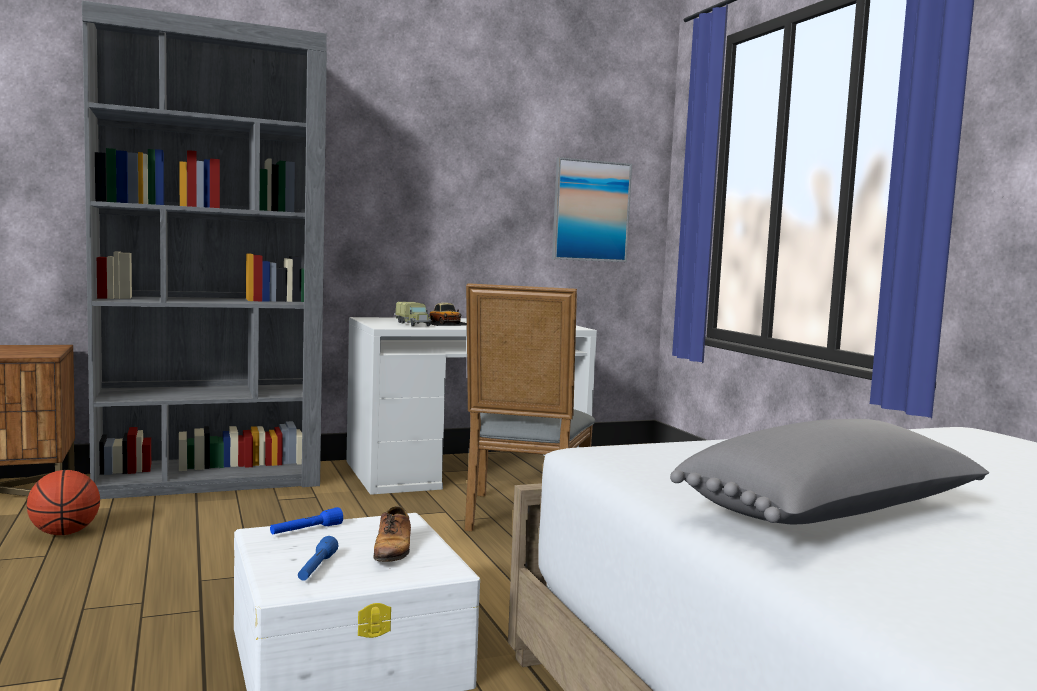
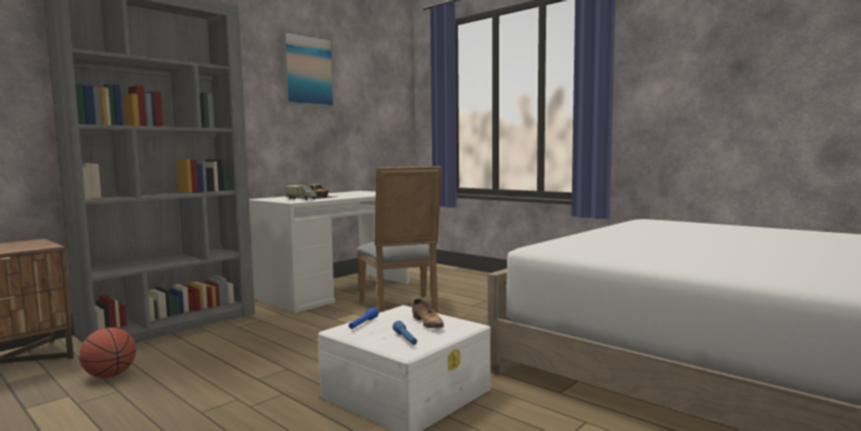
camera: 25 degrees left, 0 degrees up
(590, 211) = (377, 122): picture -> picture (307, 70)
(834, 516) = (686, 254): grey pillow -> none

